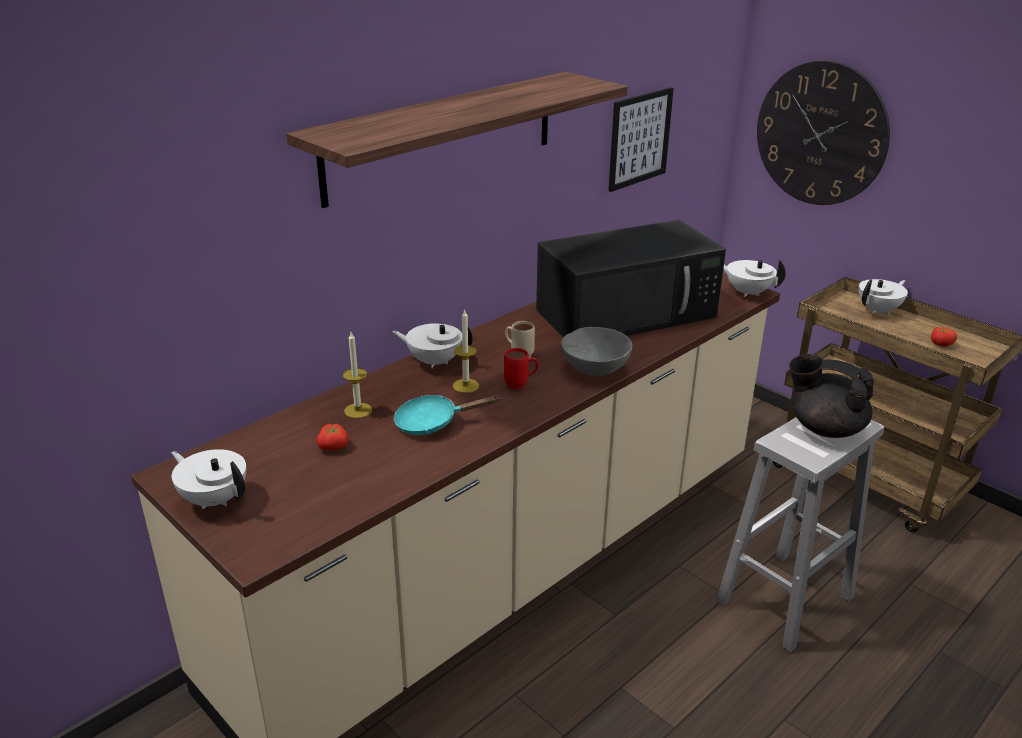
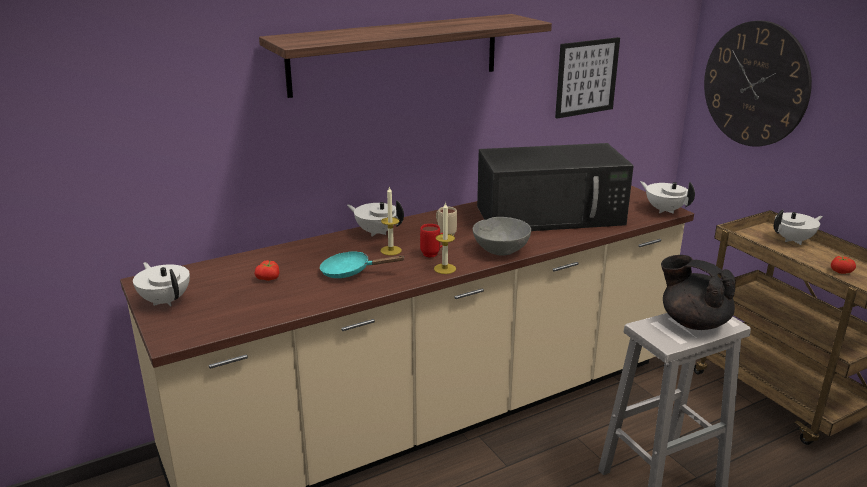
camera: 15 degrees right, 5 degrees down
(358, 410) = (300, 257): candle -> candle (445, 269)

